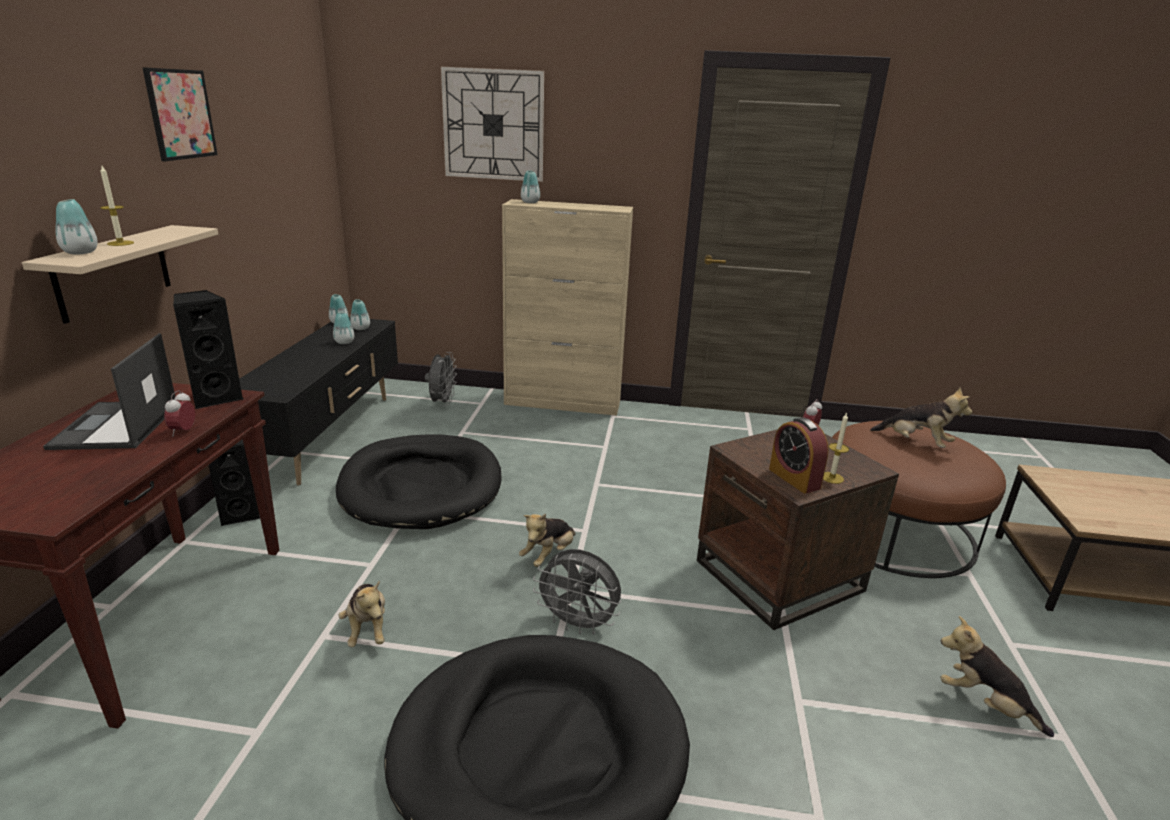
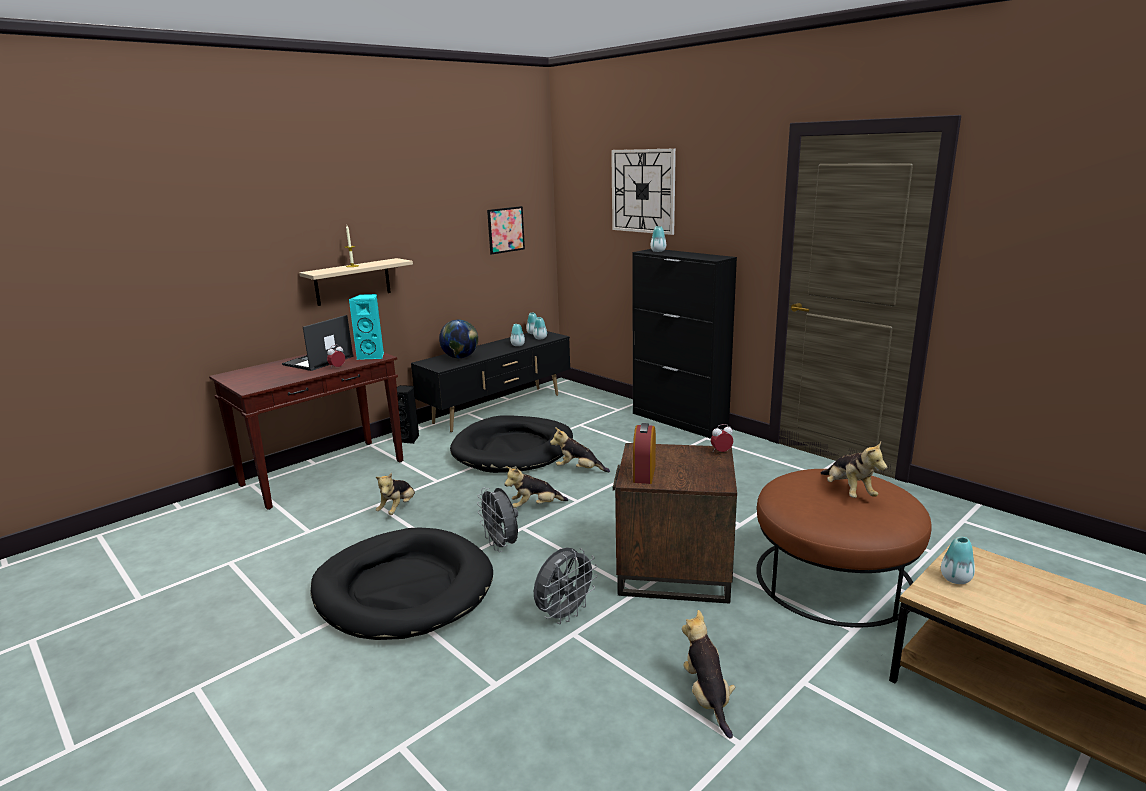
camera: 40 degrees right, 5 degrees down
(80, 252) = (327, 269): vase -> vase (955, 579)
(181, 114) = (413, 194): picture -> picture (505, 230)
(216, 398) = (372, 356): black speaker -> turquoise speaker
(286, 373) = (460, 357): none -> globe
(442, 402) = (591, 404): grey fan -> grey fan (565, 614)
(535, 490) = (579, 470): none -> plush toy
(563, 403) = (679, 421): beige cabinet -> black cabinet
(832, 478) = (674, 480): candle -> none

